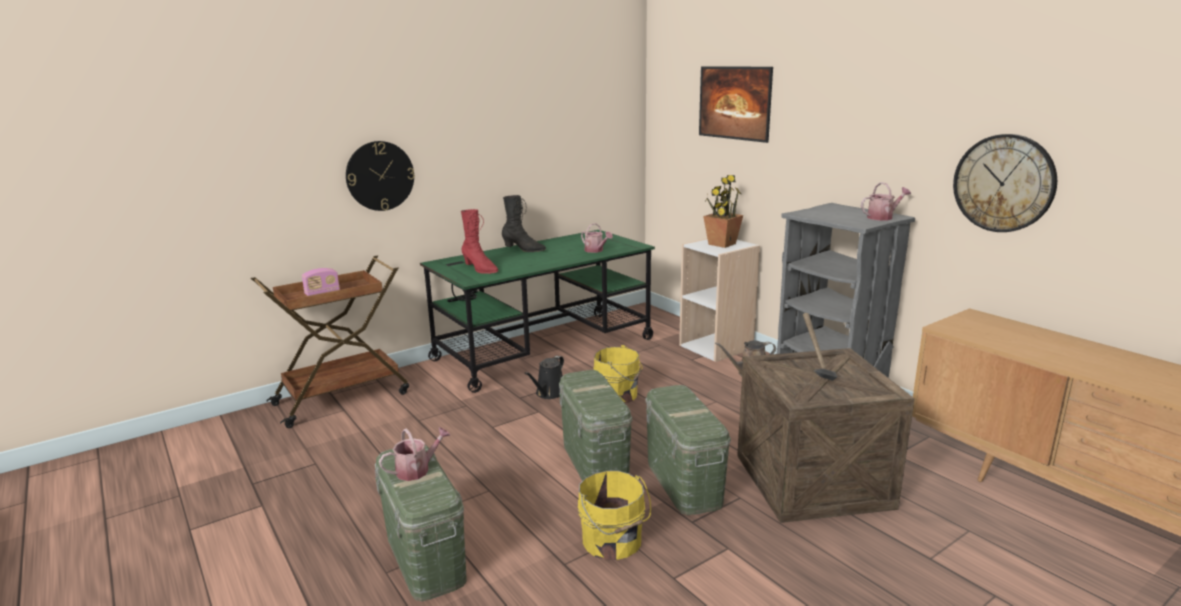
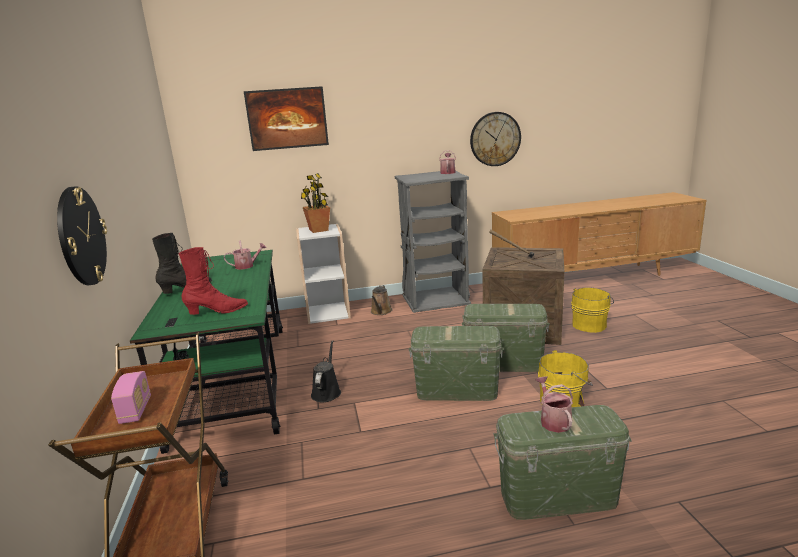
camera: 65 degrees left, 0 degrees up
(549, 393) = (327, 392): black watering can -> black watering can turned 135 degrees counterclockwise
(618, 395) = (362, 362): yellow bucket -> yellow bucket (590, 325)

